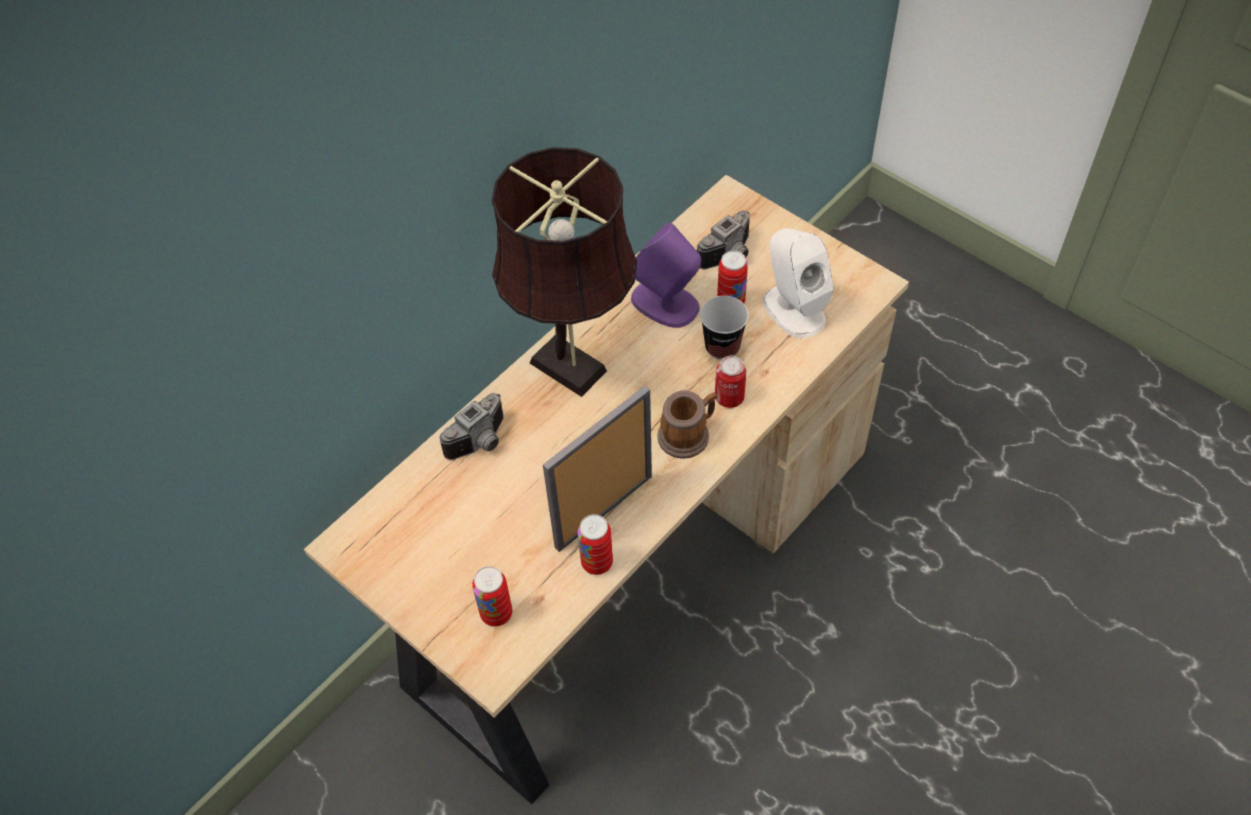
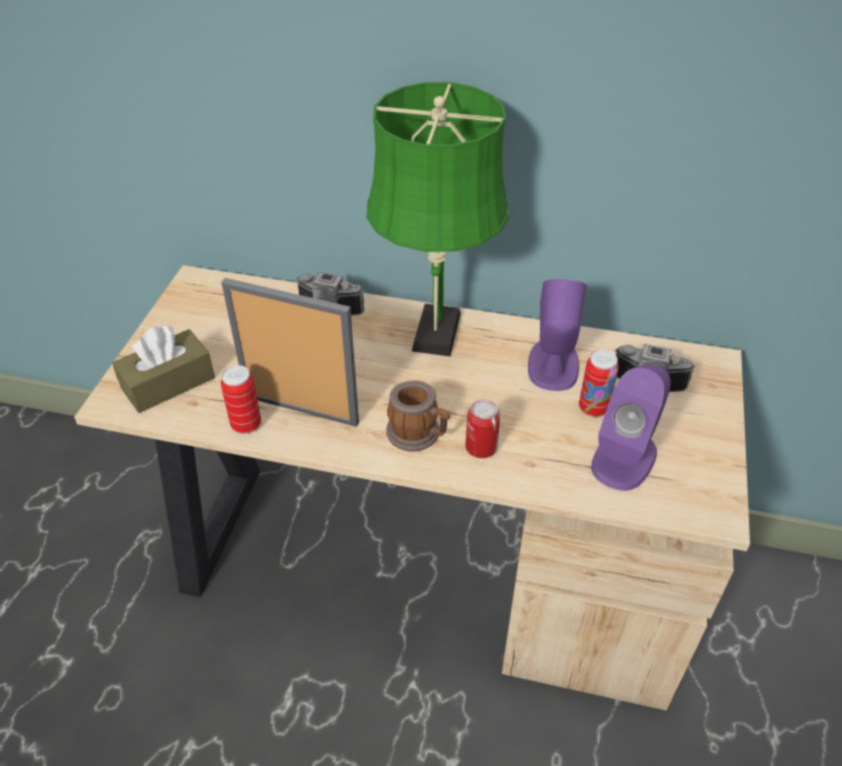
camera: 60 degrees right, 10 degrees down
(496, 613) = (168, 383): can -> brown tissue box
(574, 371) = (435, 337): brown table lamp -> green table lamp
(722, 347) = (535, 421): cup -> none
(793, 309) = (624, 458): white speaker -> purple speaker

